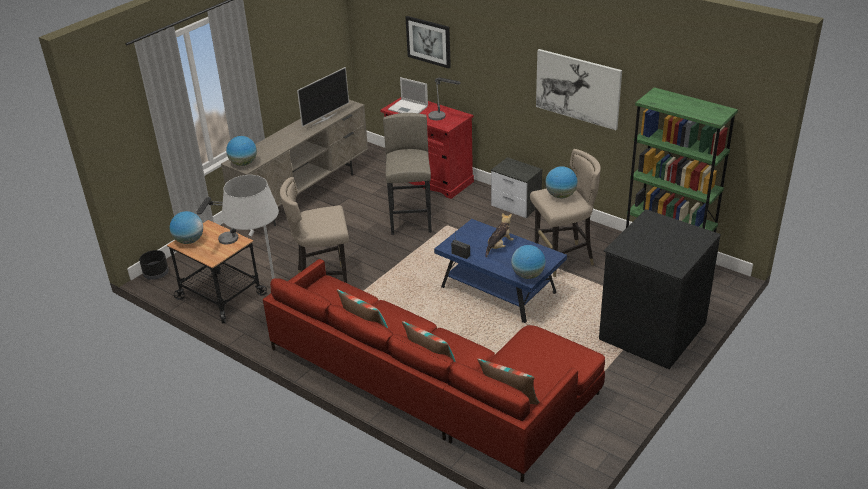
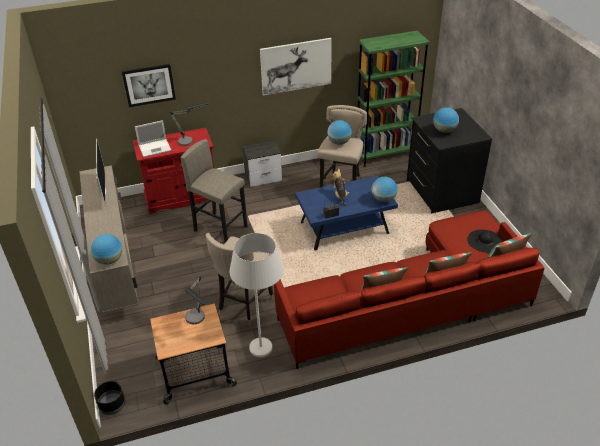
camera: 55 degrees left, 5 degrees up
(189, 241) = (169, 342): globe -> globe (444, 130)
(538, 374) = (485, 241): none -> black hat

